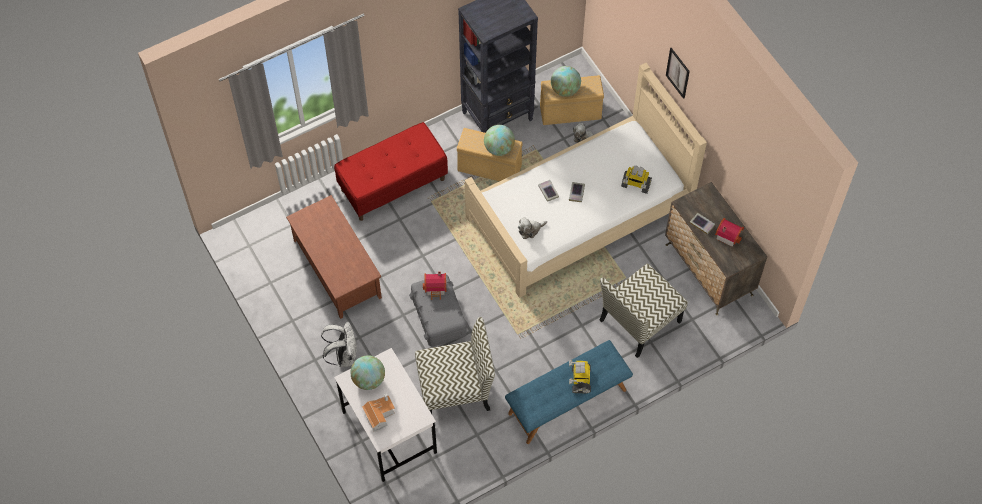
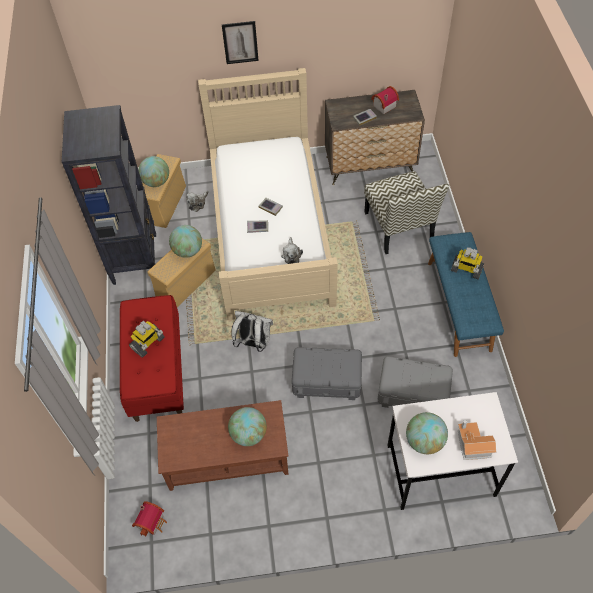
camera: 65 degrees left, 5 degrees down
(342, 264) = (249, 434): none -> globe
(343, 355) = (333, 486): white backpack -> white backpack (253, 343)
(436, 288) = (309, 361): toy house -> toy house (152, 521)
(456, 389) = (413, 392): chair -> grey storage box
(635, 184) = (284, 164): toy robot -> toy robot (148, 343)

